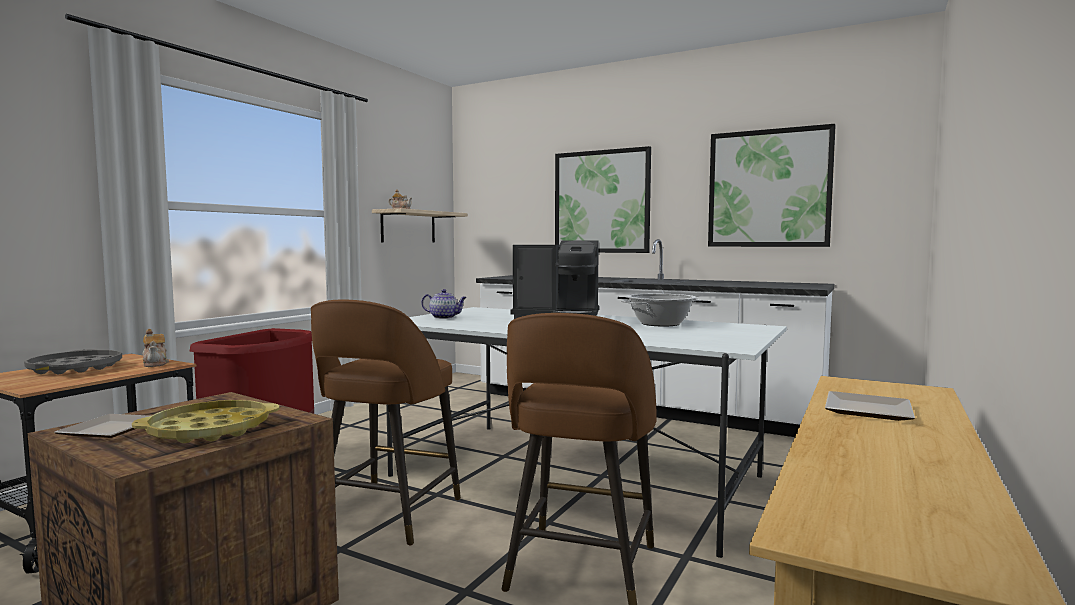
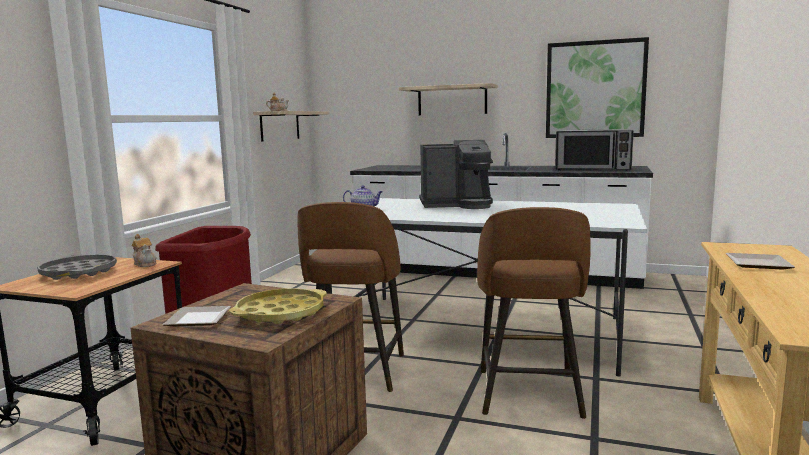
camera: 10 degrees left, 5 degrees up
(601, 202) = (452, 100): picture -> shelf
(660, 324) = (544, 206): cooking pot -> none
(757, 284) = (592, 169): none -> microwave

